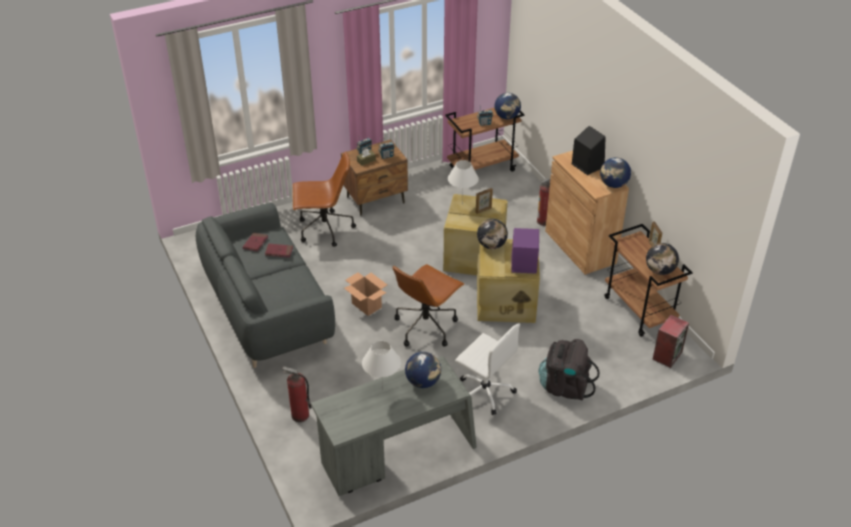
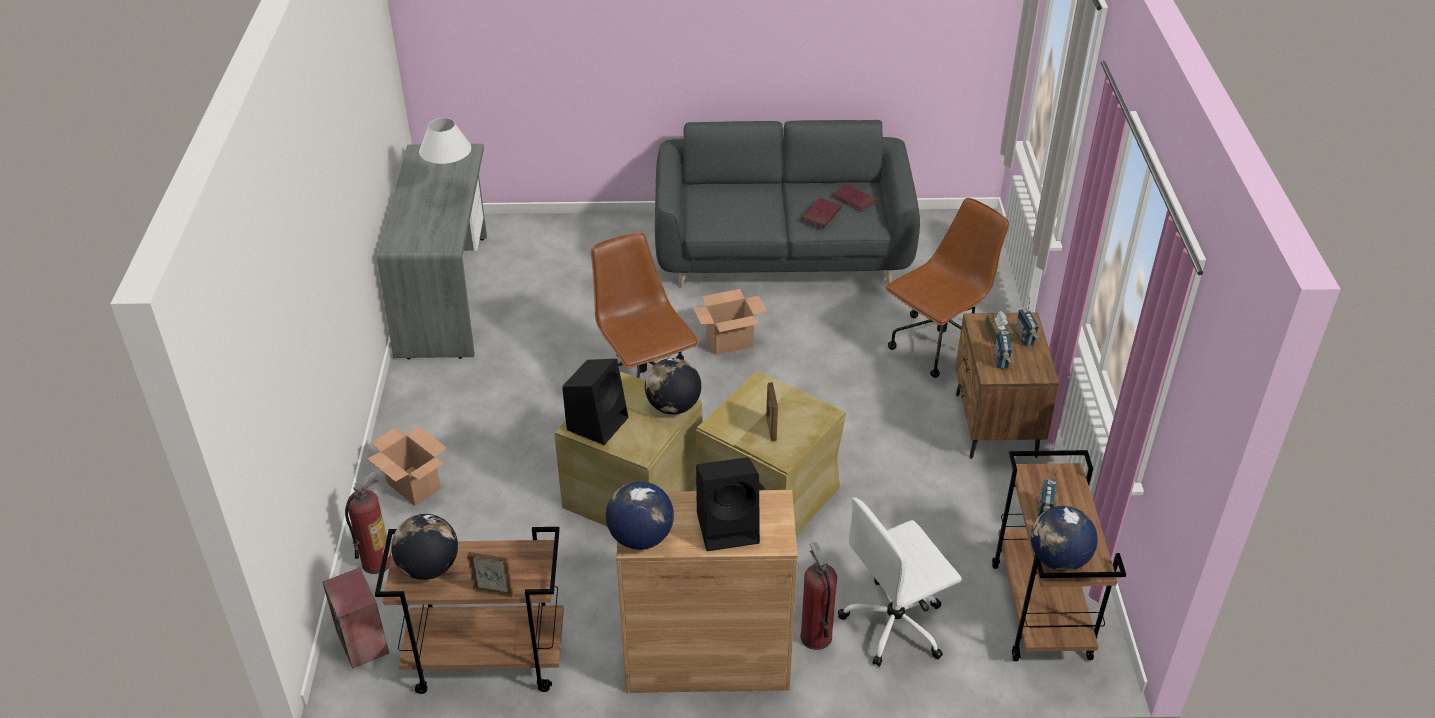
camera: 115 degrees right, 0 degrees up
(300, 415) = (572, 239): fire extinguisher -> fire extinguisher (377, 562)
(324, 229) = (938, 346): brown office chair -> brown office chair turned 150 degrees counterclockwise
(423, 382) = (433, 225): globe -> none
(462, 204) = (807, 410): white table lamp -> none
(484, 392) = (475, 400): white office chair -> white office chair (895, 624)
(523, 265) = (598, 422): purple speaker -> black speaker
(565, 386) = (413, 486): black backpack -> cardboard box

